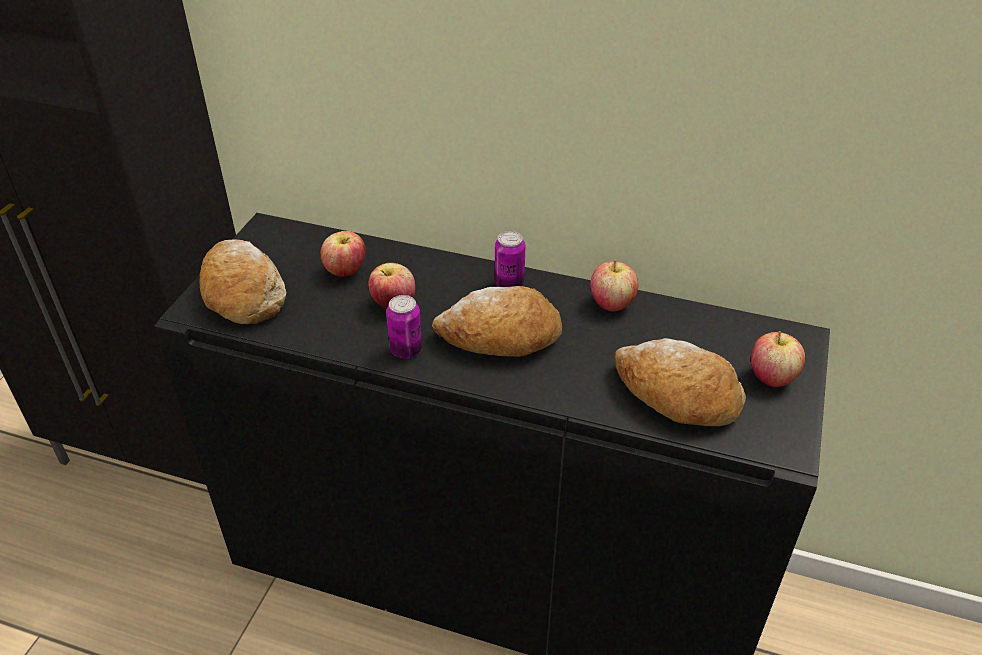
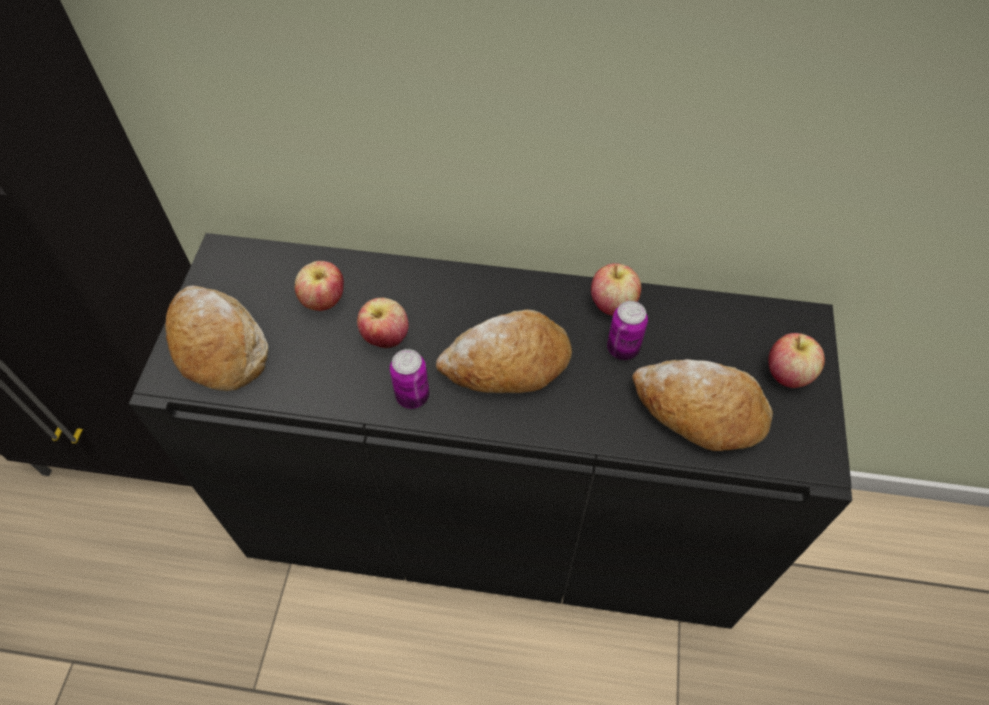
camera: 10 degrees left, 15 degrees up
(509, 284) = (502, 293): can -> can (622, 349)

